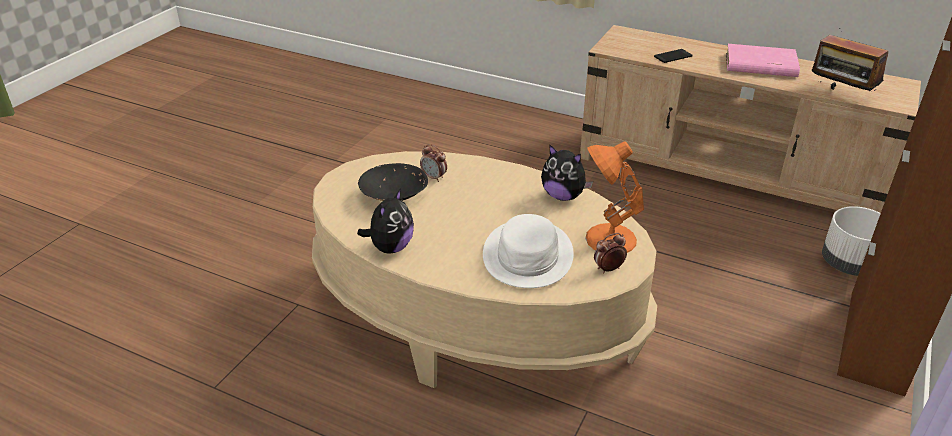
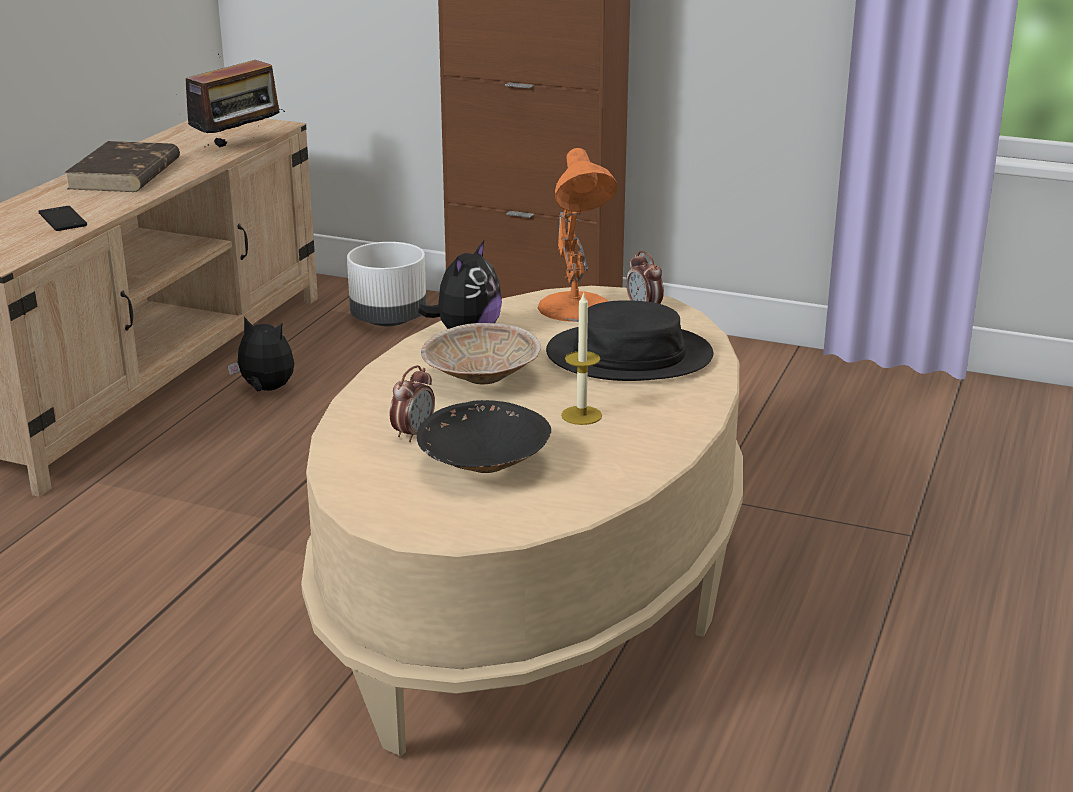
camera: 95 degrees left, 10 degrees down
(390, 247) = (641, 456): plush toy -> plush toy (265, 390)
(445, 230) = (581, 415): none -> candle
(499, 199) = (480, 379): none -> beige bowl
(528, 255) = (629, 356): white hat -> black hat
(759, 65) = (124, 174): pink book -> brown book

